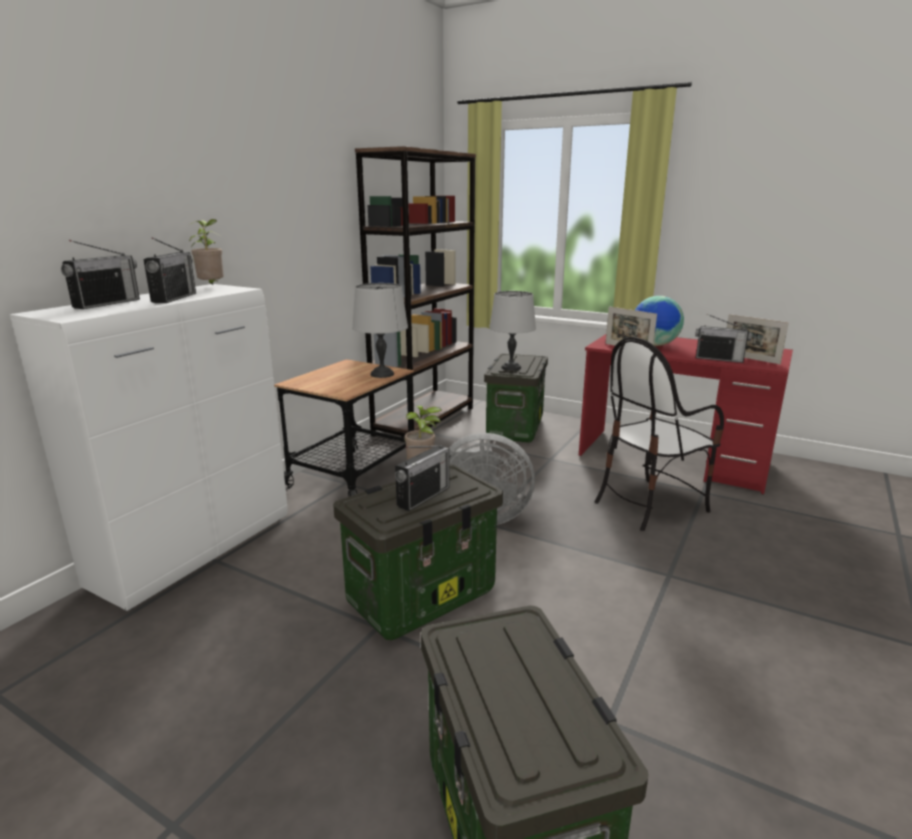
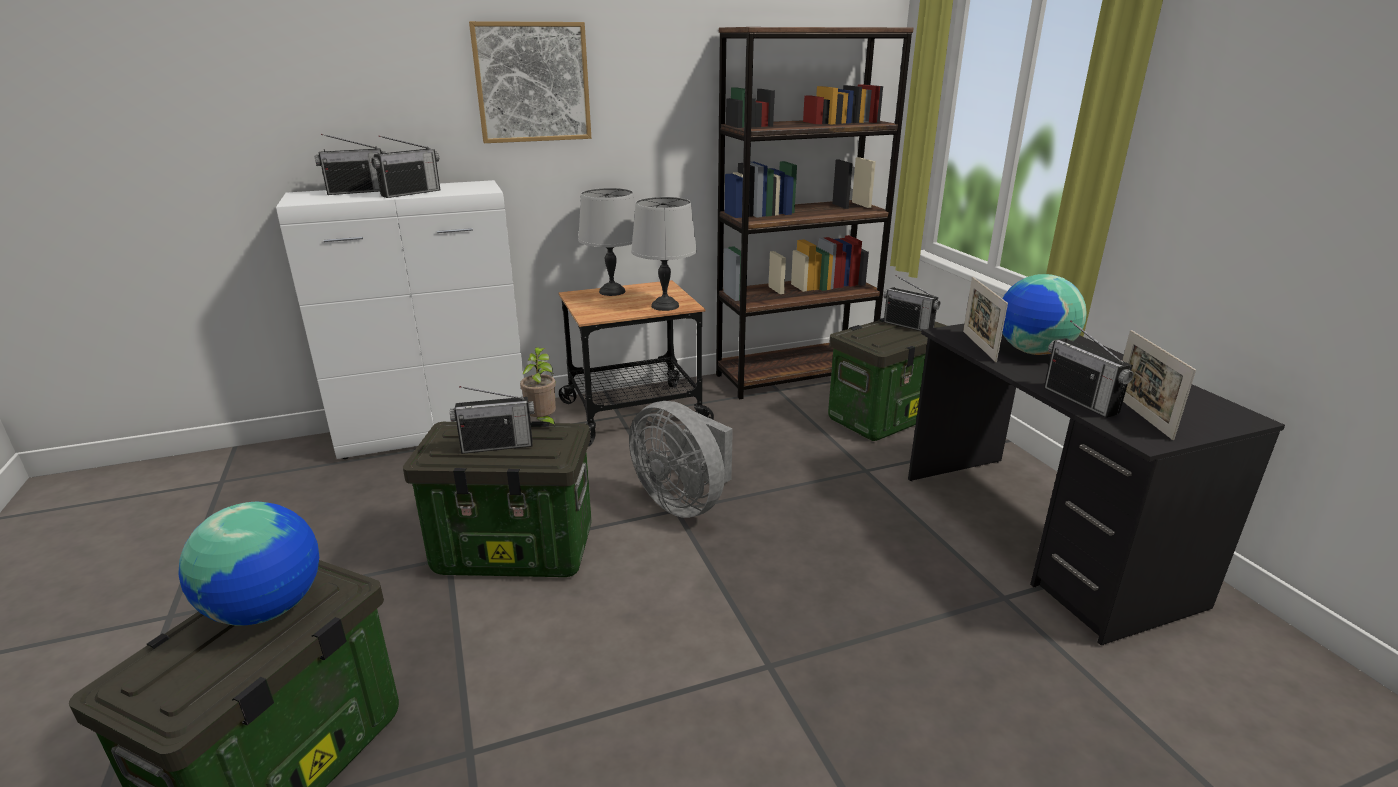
camera: 40 degrees right, 5 degrees up
(212, 288) = (473, 185): potted plant -> none
(236, 189) = (532, 82): none -> picture
(504, 662) = (268, 609): none -> globe
(511, 367) = (874, 334): grey table lamp -> grey table lamp (612, 291)
(519, 359) = (908, 326): none -> radio
(649, 504) = (895, 577): chair -> none
(673, 459) = (1040, 537): red desk -> black desk

